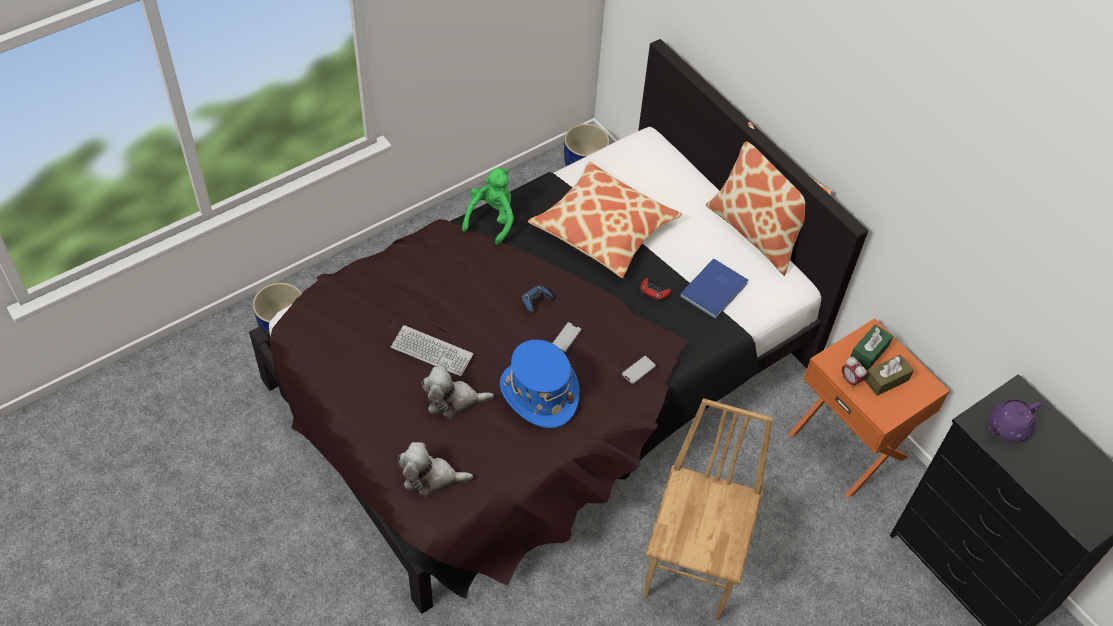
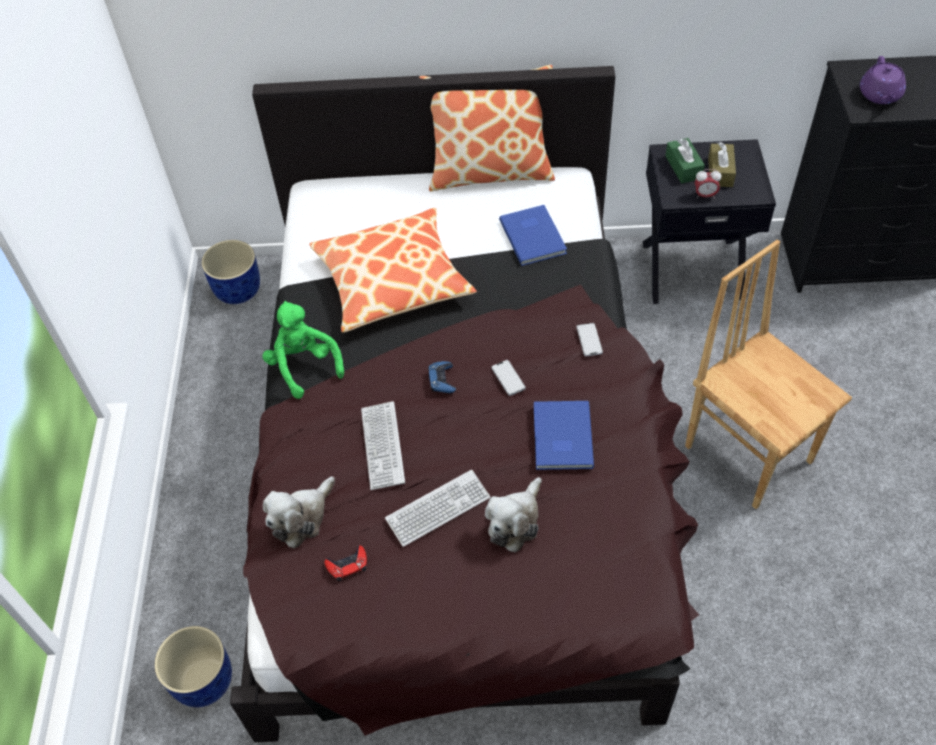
camera: 50 degrees left, 0 degrees up
(431, 477) = (601, 594): plush toy -> plush toy (301, 518)
(458, 295) = (382, 446): none -> keyboard
(538, 393) = (560, 438): blue hat -> blue book
(654, 292) = (500, 282): red game controller -> red game controller (347, 565)
(849, 444) = (692, 268): orange nightstand -> black nightstand

